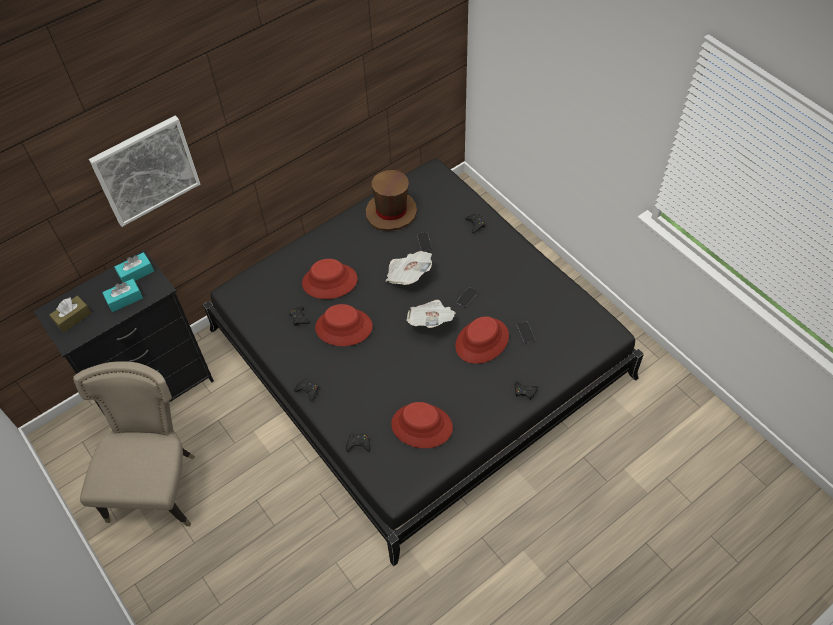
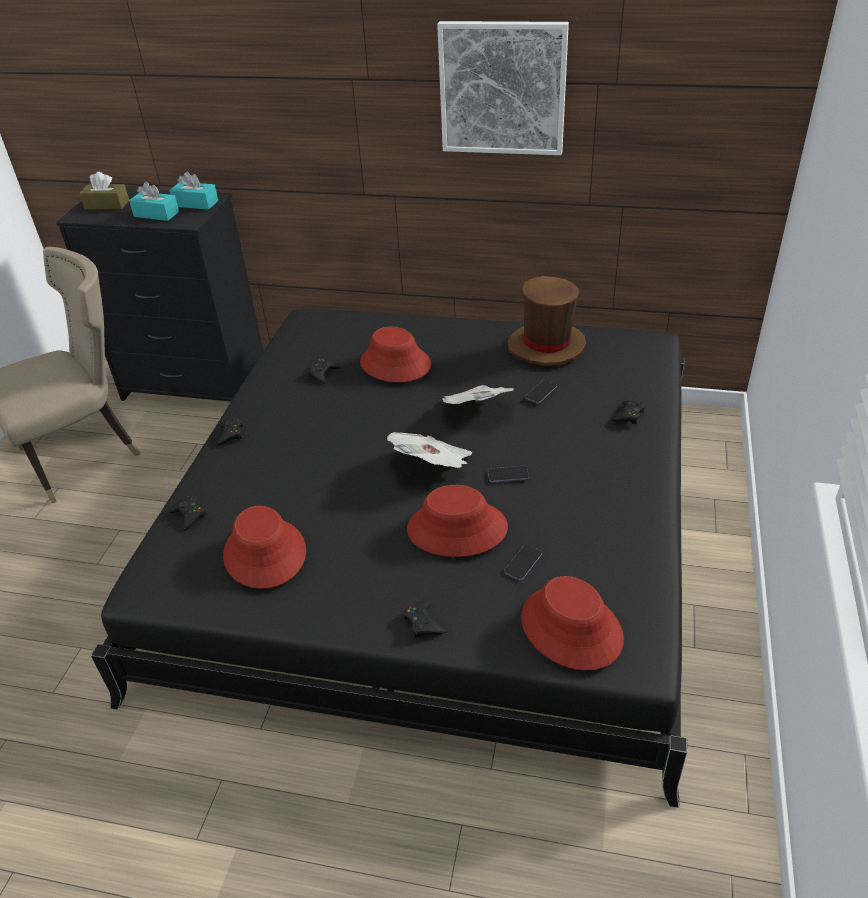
camera: 50 degrees right, 15 degrees down
(146, 170) = (250, 79): picture -> picture (502, 88)
(343, 327) = (343, 408): red hat -> red hat (570, 628)

